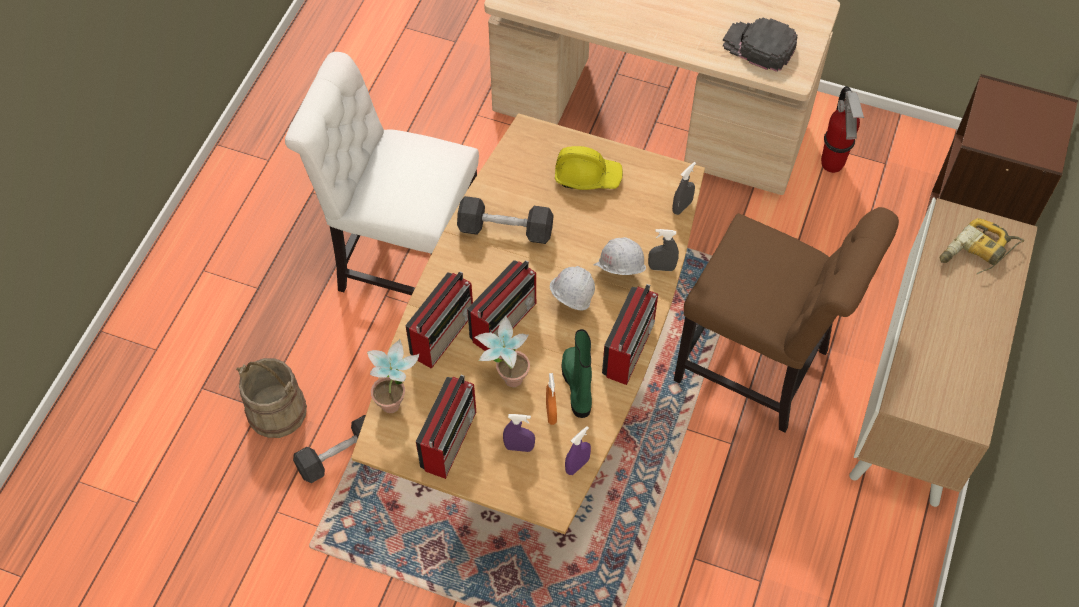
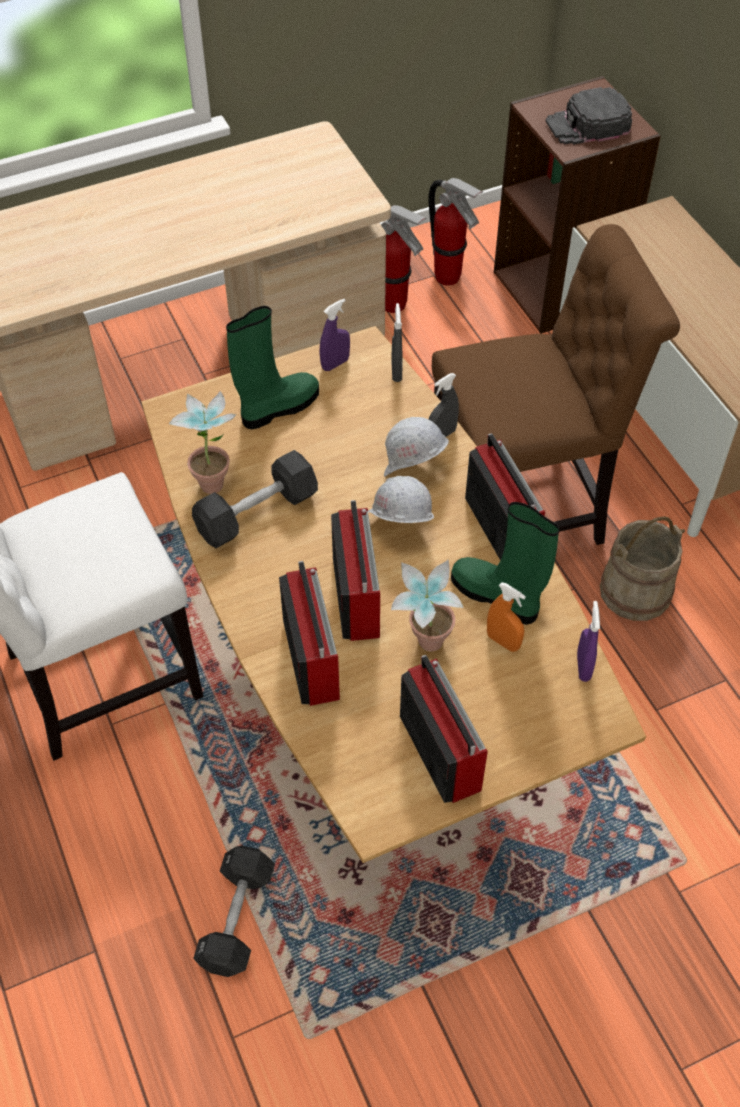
camera: 45 degrees left, 5 degrees down
(276, 411) = (118, 937): beige bucket -> beige bucket (635, 591)
(396, 400) = (342, 761): potted plant -> potted plant (213, 478)
(519, 447) = (512, 698): purple spray bottle -> purple spray bottle (335, 364)
(587, 176) = (278, 408): yellow hard hat -> green boot
(759, 46) = (302, 197): black cap -> black cap (588, 125)
(893, 173) = (448, 278): none -> fire extinguisher
(977, 254) = (657, 245): power drill -> none

